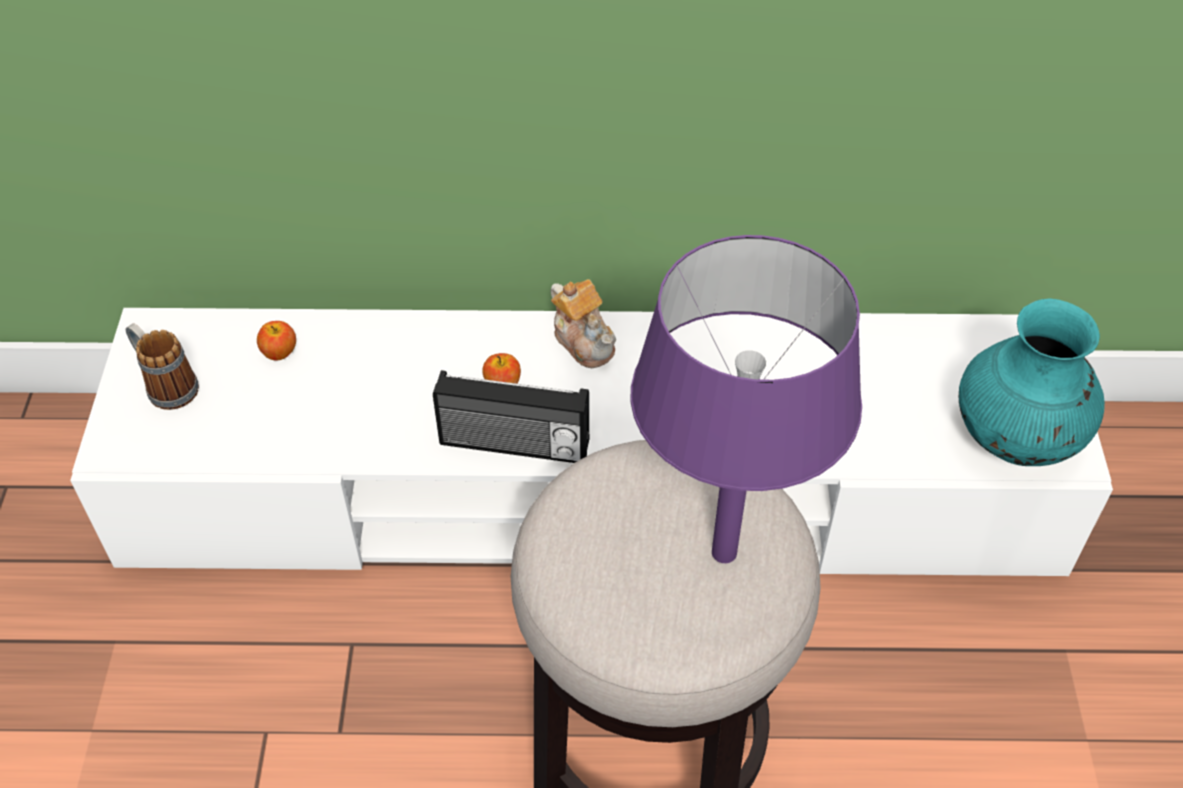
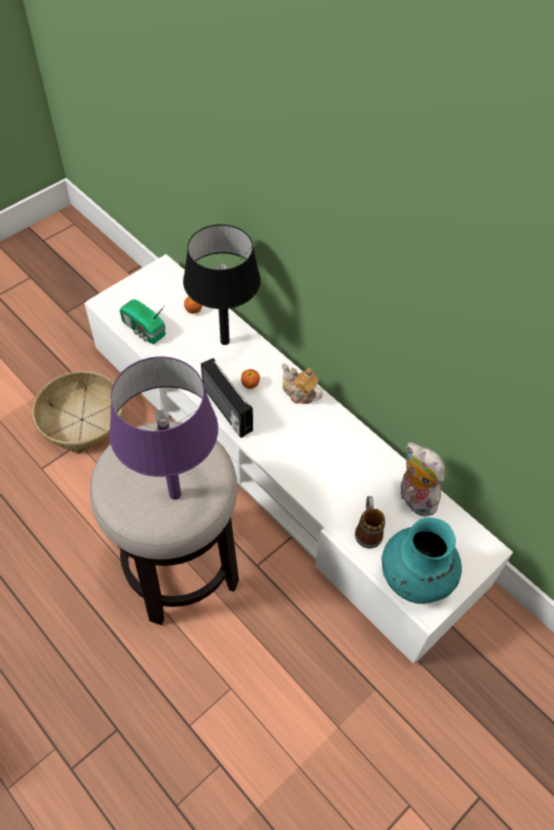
camera: 45 degrees right, 5 degrees up
(166, 386) = (146, 293): mug -> mug (367, 530)
(224, 693) = (82, 419): none -> basket
(236, 440) = (144, 330): none -> radio
(387, 358) = (224, 341): none -> black table lamp
(584, 341) = (299, 393): teapot -> teapot turned 120 degrees clockwise
(891, 350) = (414, 499): none -> plush toy

